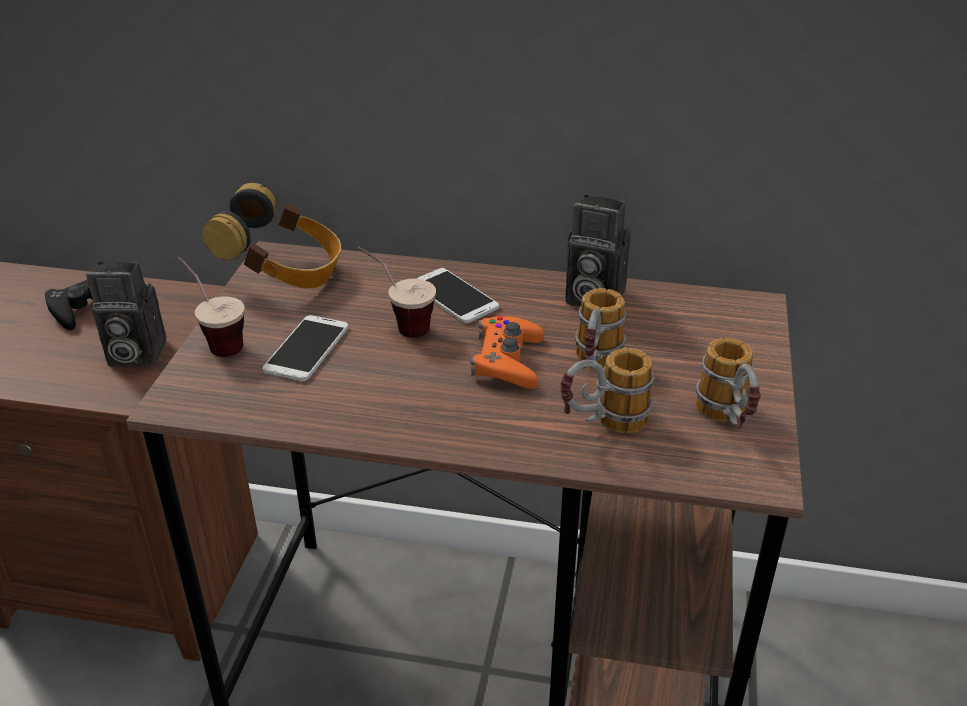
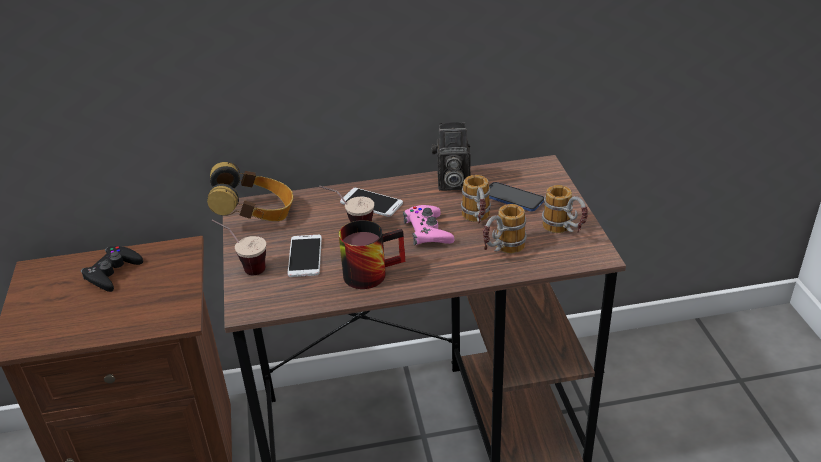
camera: 20 degrees left, 0 degrees up
(133, 355) = (168, 295): camera -> none
(383, 397) = (370, 271): none -> mug
(507, 361) = (427, 231): orange game controller -> pink game controller
(673, 345) = (513, 198): none -> phone

